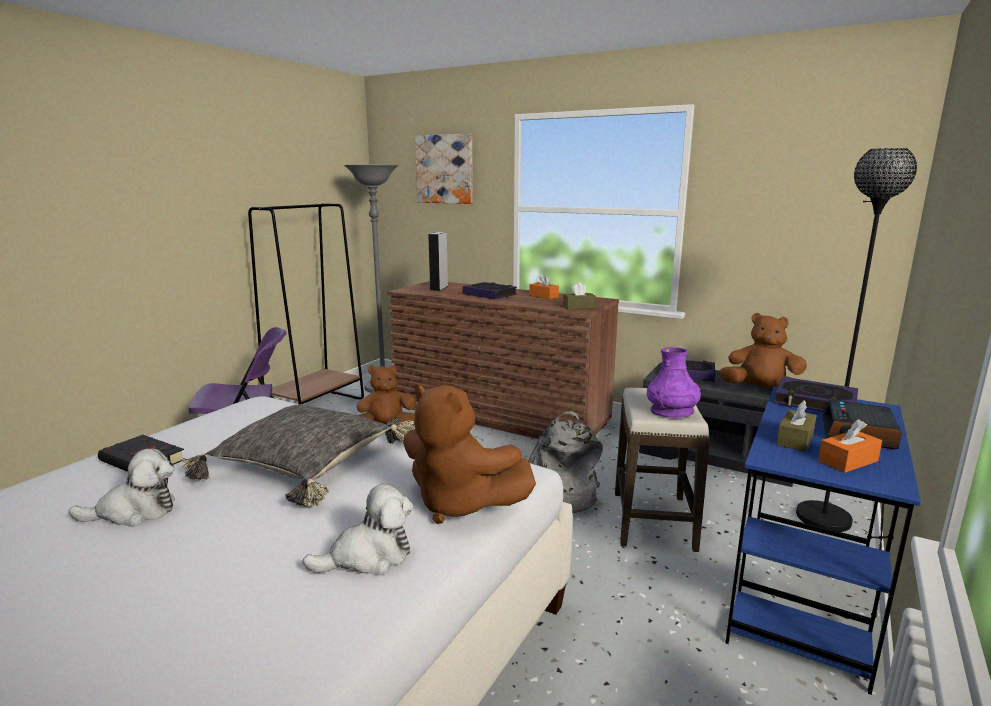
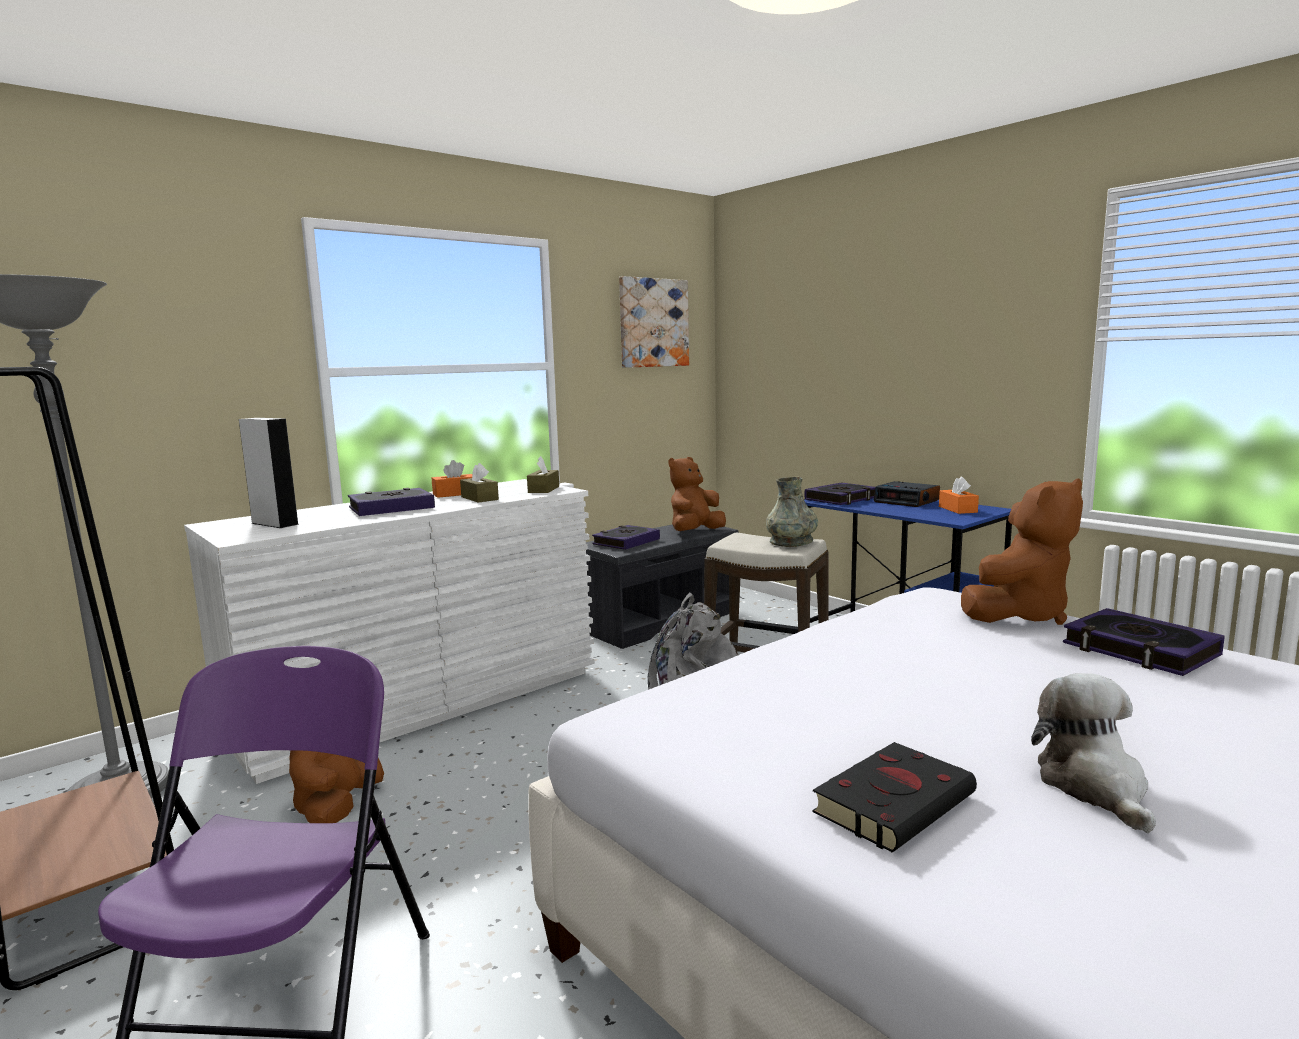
camera: 70 degrees left, 5 degrees down
(305, 459) = (901, 678): pillow -> none
(368, 557) = (1139, 650): plush toy -> book
(445, 169) = (147, 303): picture -> picture (653, 323)
(499, 415) = (421, 704): brown dresser -> white dresser
(672, 411) = (791, 542): purple vase -> grey vase
(795, 439) = (918, 512): brown tissue box -> brown tissue box (479, 498)
(822, 518) = (792, 615): black floor lamp -> none

